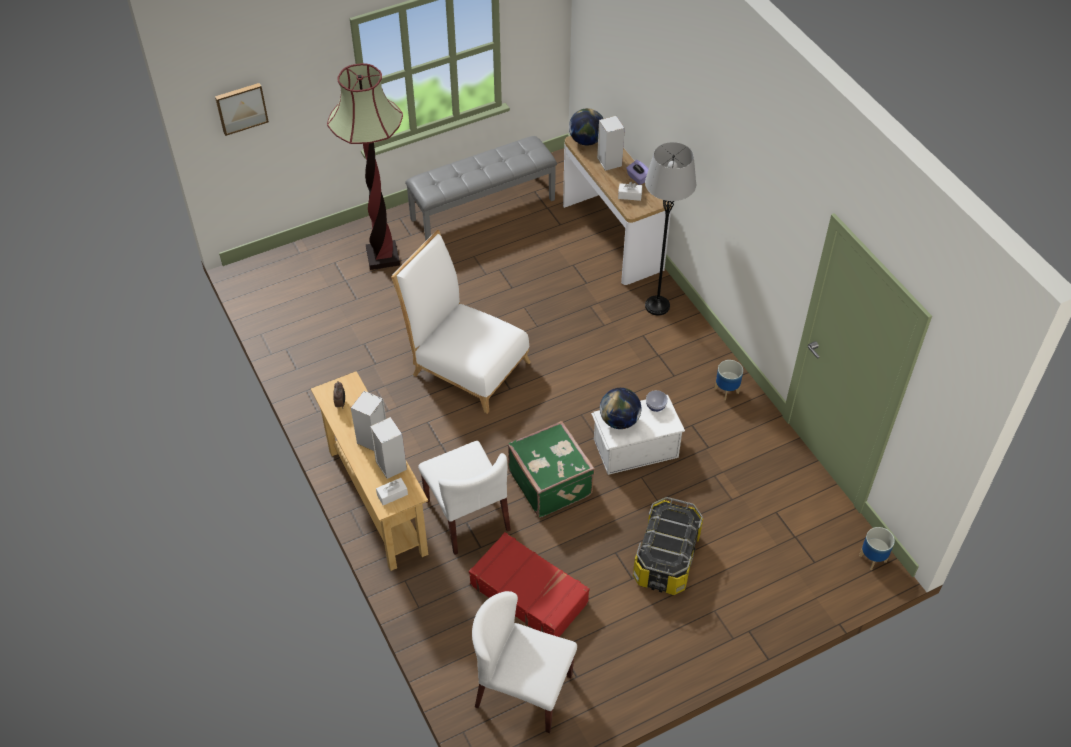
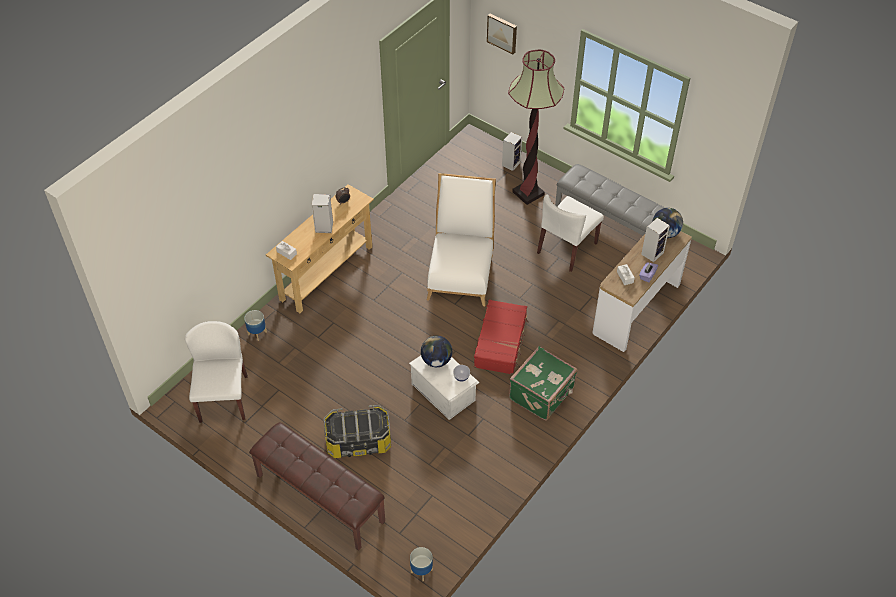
camera: 65 degrees right, 0 degrees up
(390, 465) = (308, 243): speaker -> speaker (511, 163)
(467, 516) = (338, 321): white chair -> white chair (567, 248)
(529, 593) = (295, 375): red suitcase -> red suitcase (501, 342)
(551, 482) = (388, 355): green suitcase -> green suitcase (542, 394)
(657, 306) = (585, 360): grey floor lamp -> none
(726, 391) = (528, 429): planter -> planter (257, 333)
(732, 628) = (319, 498): none -> brown bench

